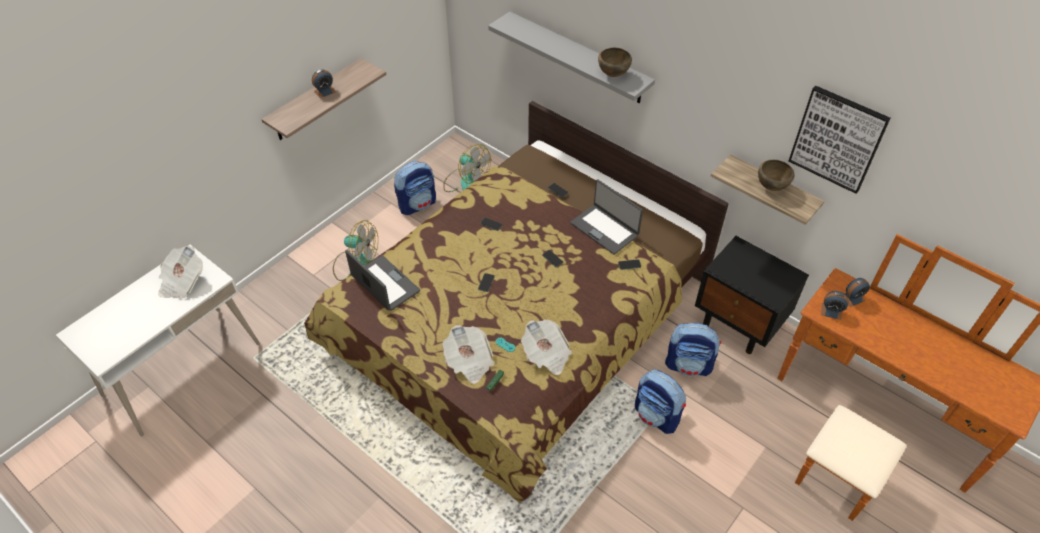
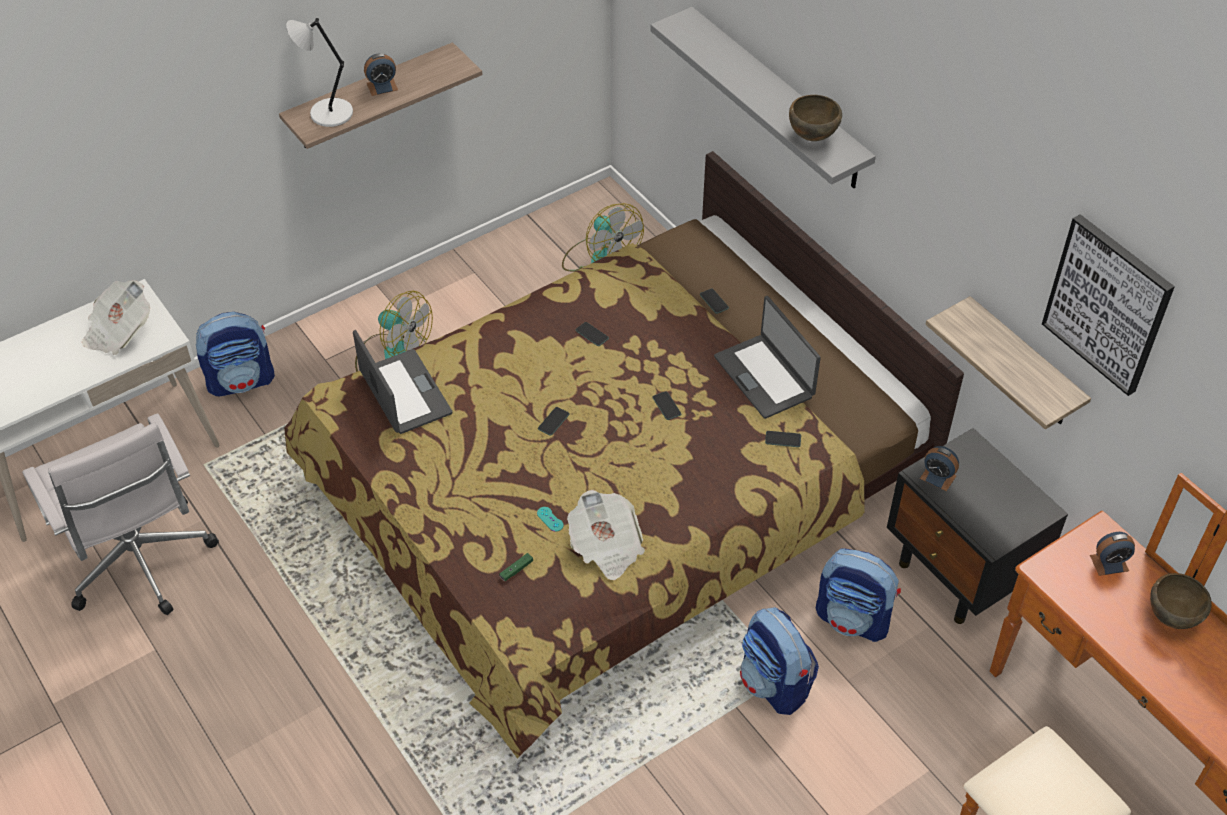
camera: 15 degrees right, 0 degrees up
(229, 434) = (142, 566): none -> white office chair
(295, 113) = (328, 113): none -> grey table lamp
(417, 204) = (514, 281): backpack -> backpack (241, 381)
(469, 362) = (489, 532): newspaper -> none
(771, 187) = (1013, 360): brown bowl -> brown bowl (1171, 617)
(831, 311) = (1065, 575): alarm clock -> alarm clock (938, 477)

